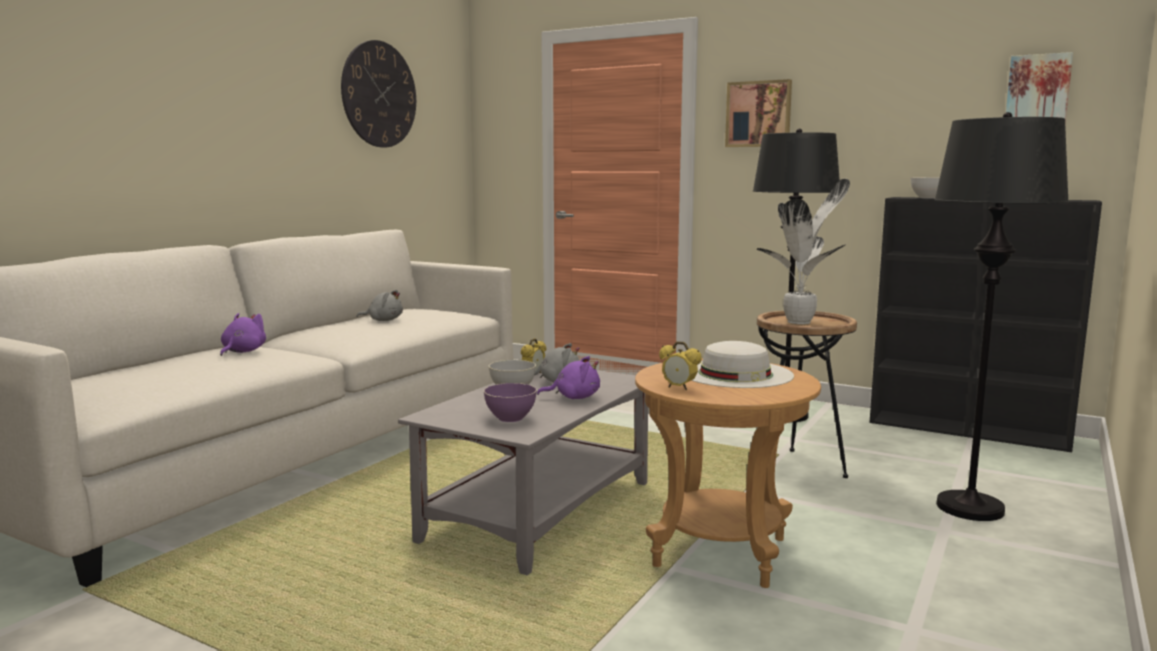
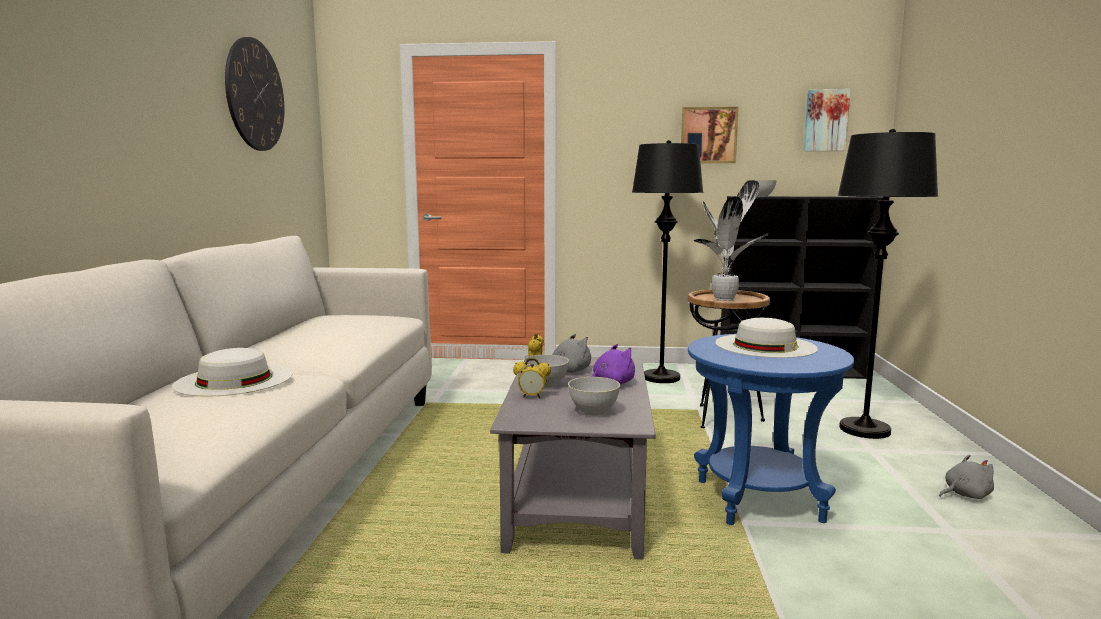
camera: 25 degrees left, 0 degrees up
(242, 351) = (234, 380): purple plush toy -> white hat
(383, 320) = (328, 330): grey plush toy -> grey plush toy (965, 494)
(510, 418) = (593, 411): purple bowl -> grey bowl
(679, 388) = (755, 363): alarm clock -> alarm clock (532, 397)
(720, 552) = (758, 501): brown side table -> blue side table
(759, 114) = (614, 128): picture -> picture (708, 135)

